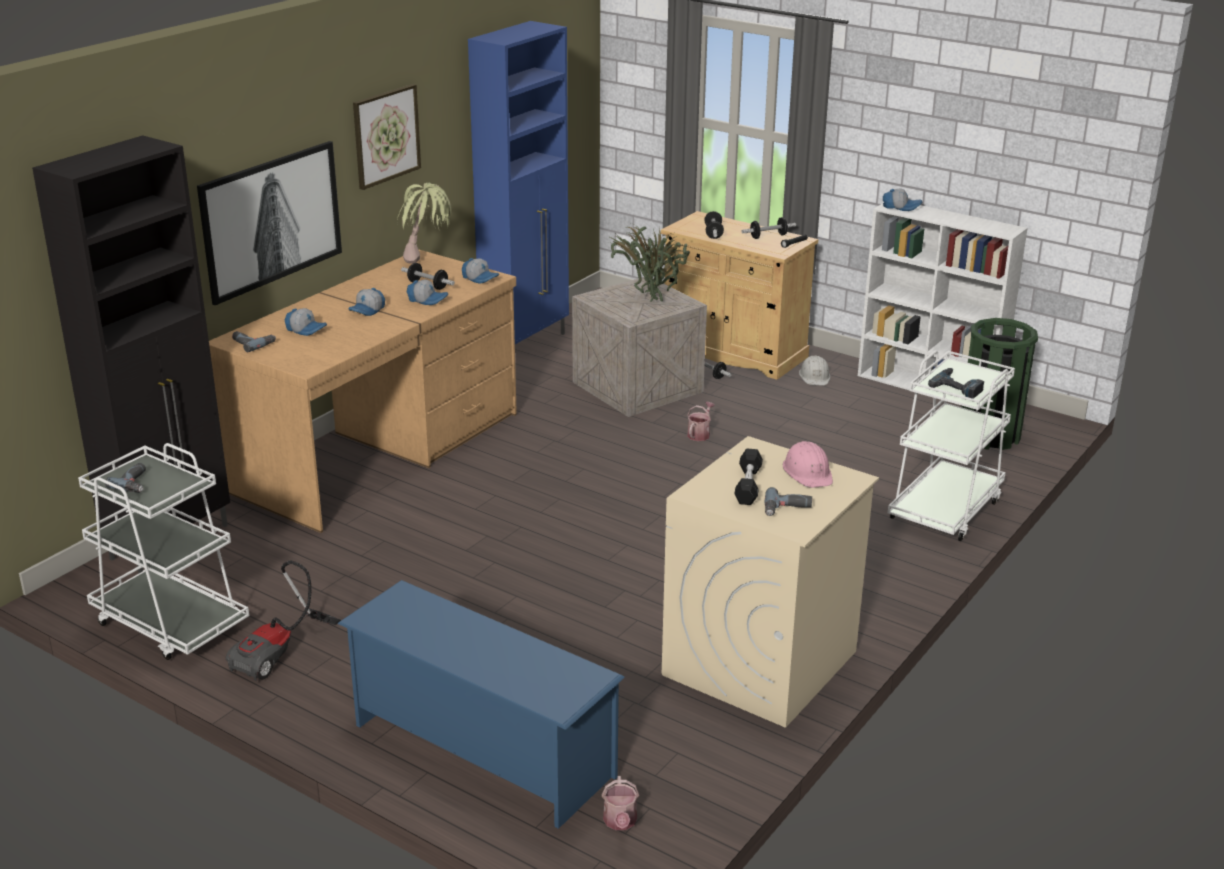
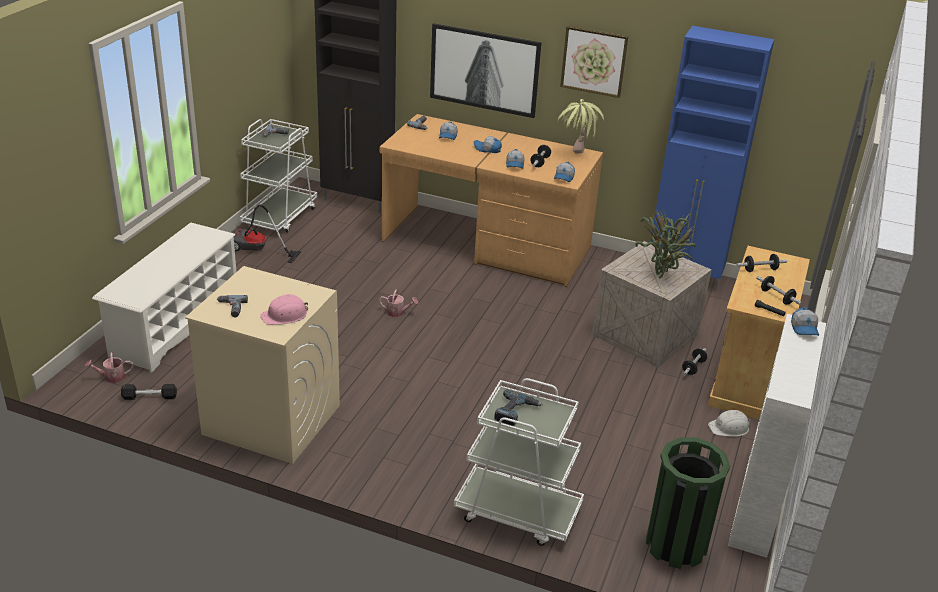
camera: 75 degrees right, 5 degrees up
(481, 750) = (175, 324): blue shoe rack -> white shoe rack
(700, 434) = (582, 371): watering can -> watering can (398, 312)
(748, 485) = (262, 293): black dumbbell -> black dumbbell (149, 397)

